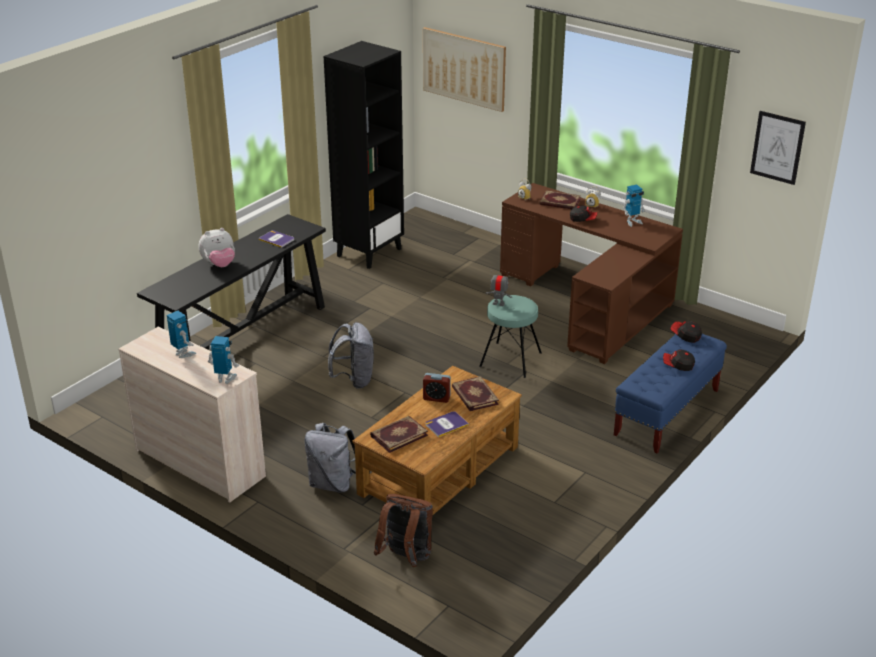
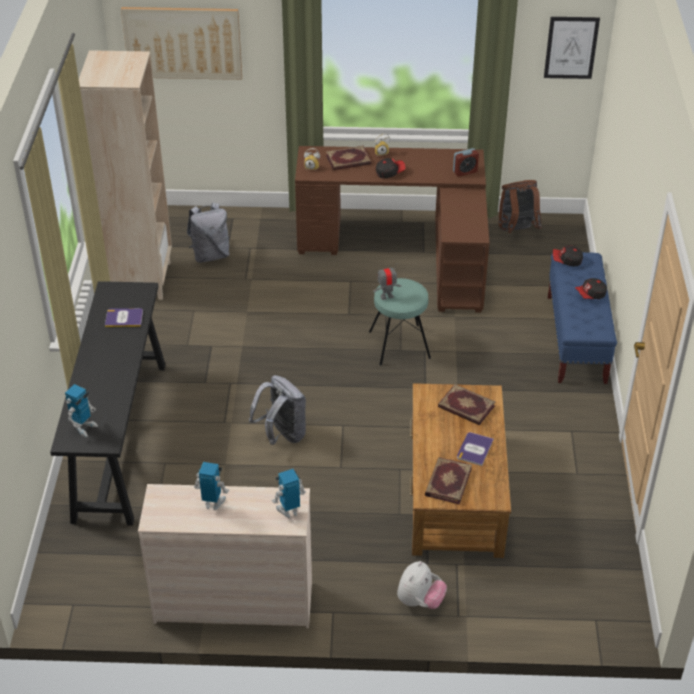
camera: 35 degrees left, 10 degrees up
(219, 264) = (99, 376): plush toy -> plush toy (420, 601)
(332, 483) = (379, 556): grey backpack -> grey backpack (210, 255)
(369, 252) = (141, 279): black bookcase -> beige bookcase
(406, 558) = (517, 595): brown backpack -> brown backpack (516, 230)
(436, 398) = (437, 425): alarm clock -> alarm clock (465, 172)
(632, 222) = (434, 158): toy robot -> toy robot (84, 427)

